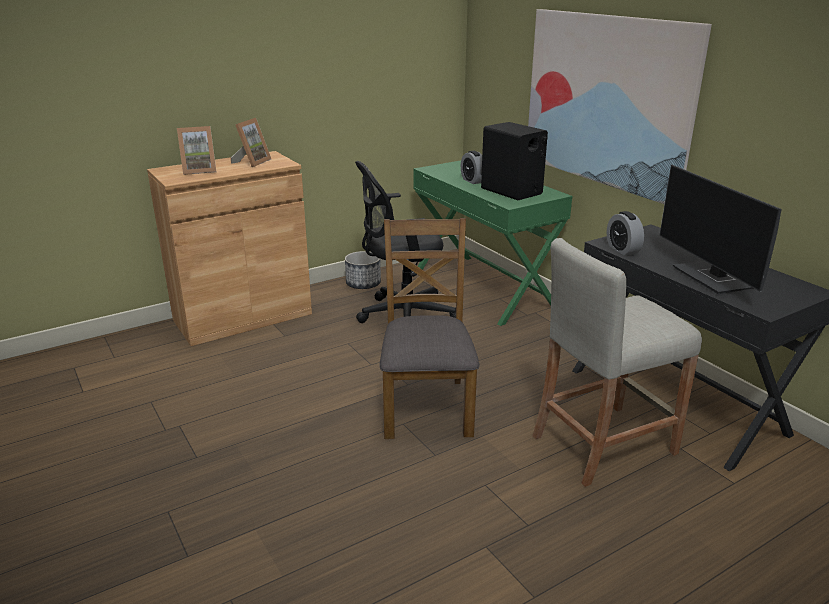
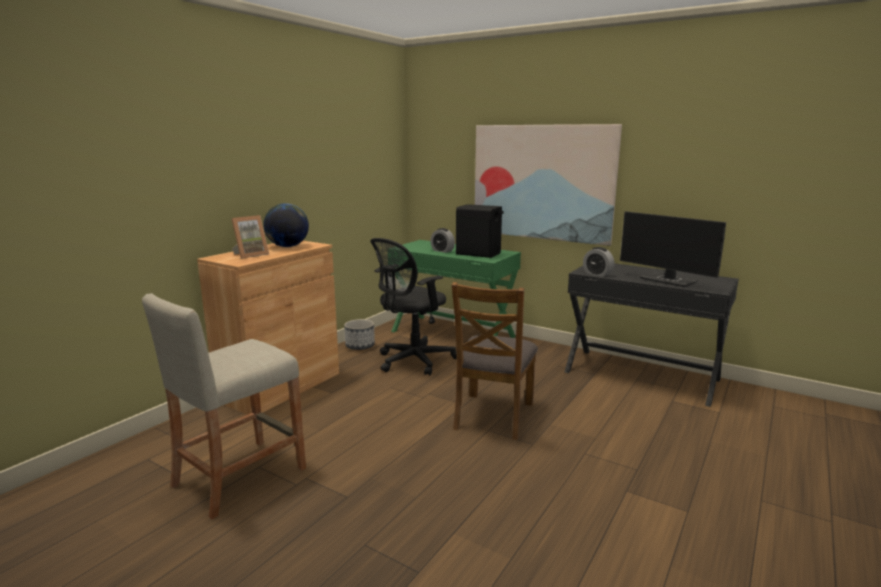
camera: 25 degrees left, 10 degrees down
(252, 162) = (287, 246): picture frame -> globe
(426, 407) = (493, 415): brown chair -> brown chair turned 135 degrees counterclockwise
(603, 444) = (628, 410): beige stool -> beige stool (239, 476)

